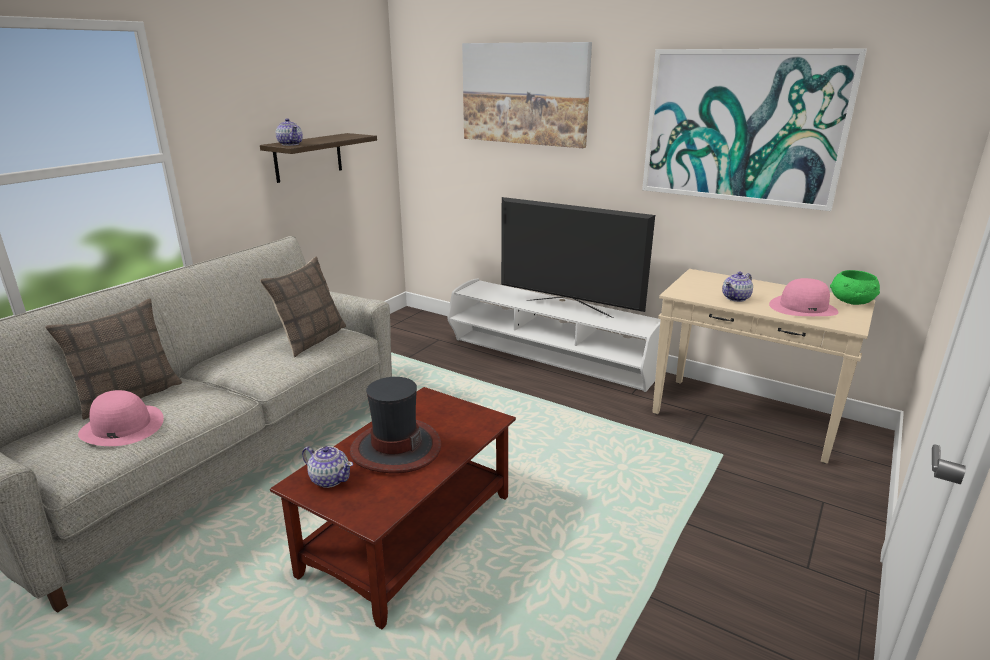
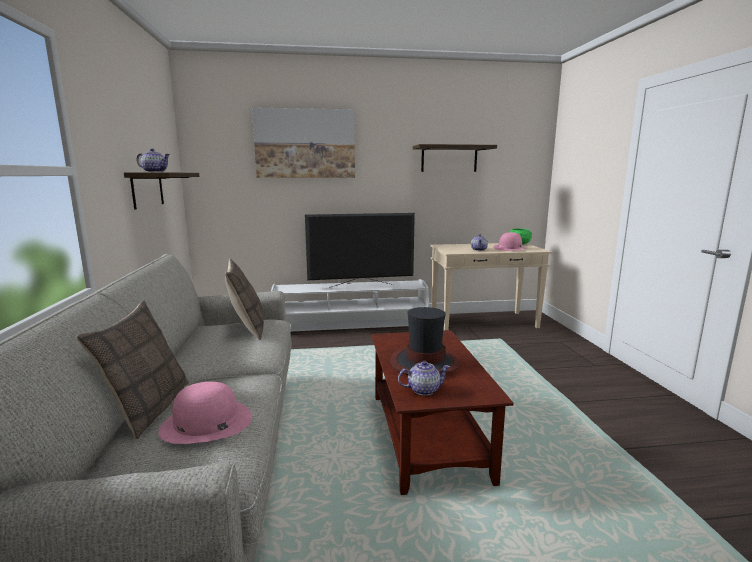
camera: 40 degrees left, 10 degrees down
(742, 127) = (449, 159): picture -> shelf

